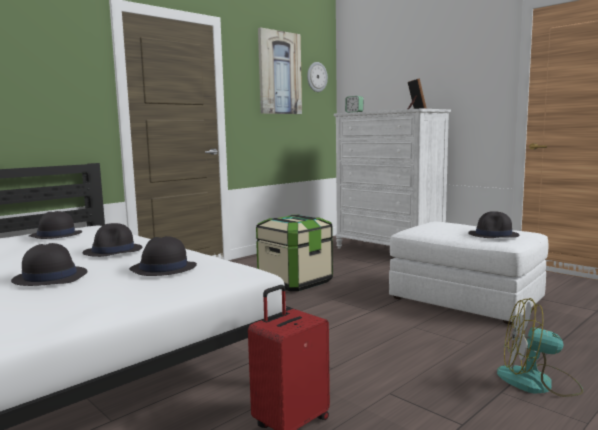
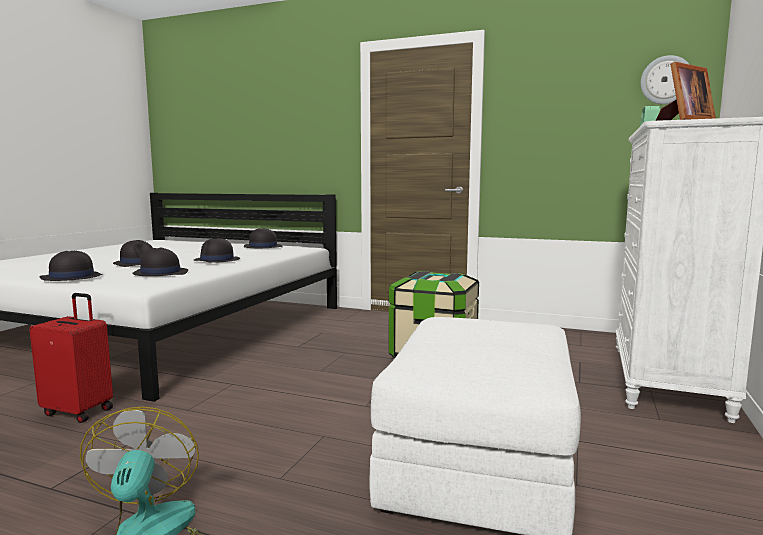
camera: 65 degrees right, 0 degrees up
(279, 73) = (581, 84): picture -> none
(493, 235) = (458, 357): black hat -> black hat (71, 277)

